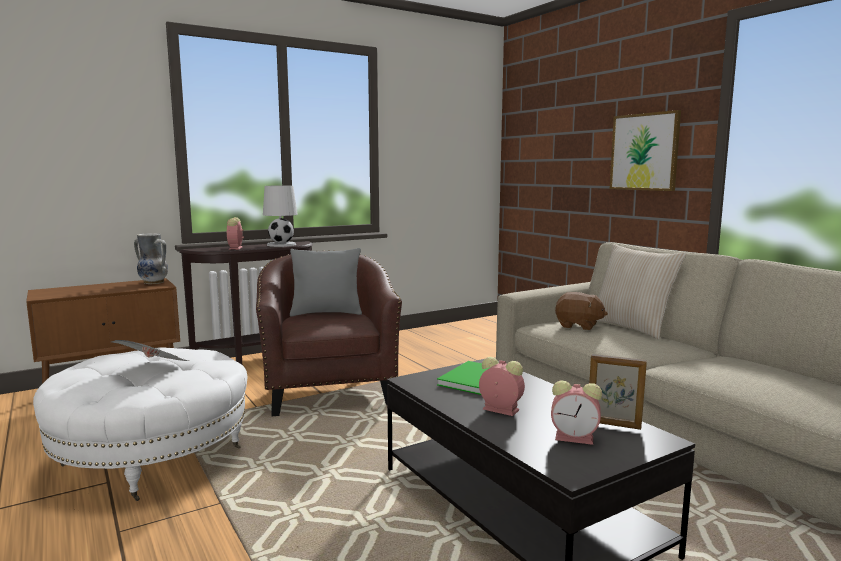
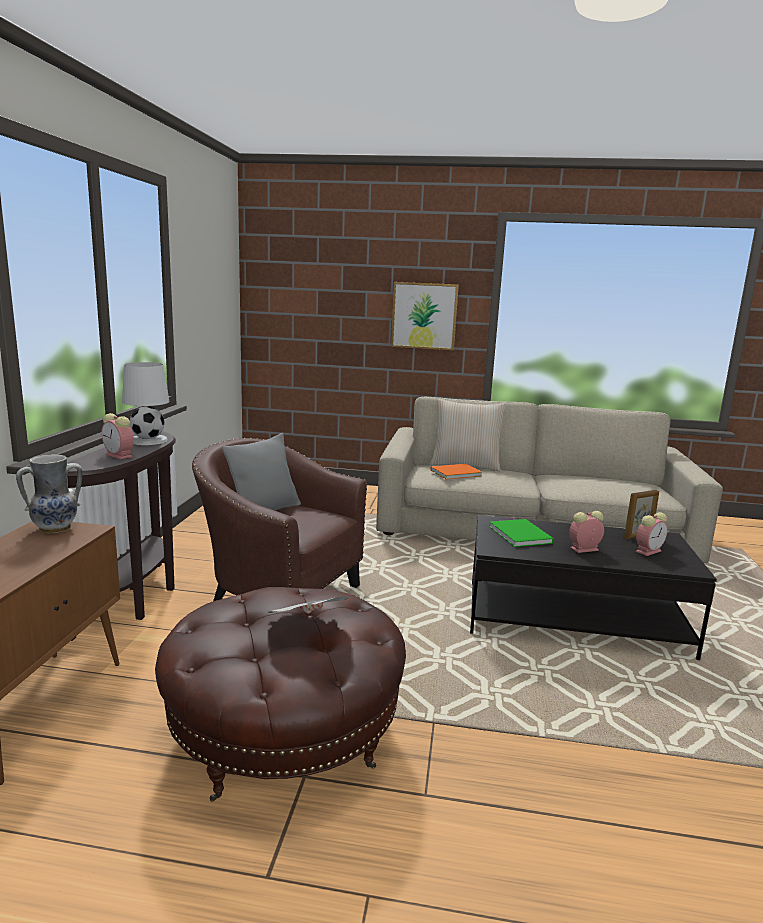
camera: 50 degrees left, 5 degrees up
(153, 458) = (284, 732): white ottoman -> brown ottoman
(578, 326) = (454, 473): brown plush toy -> orange book

